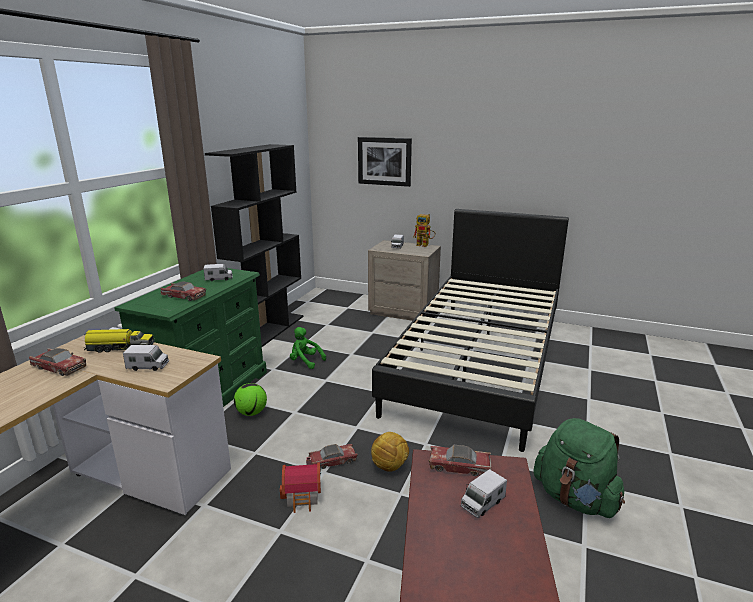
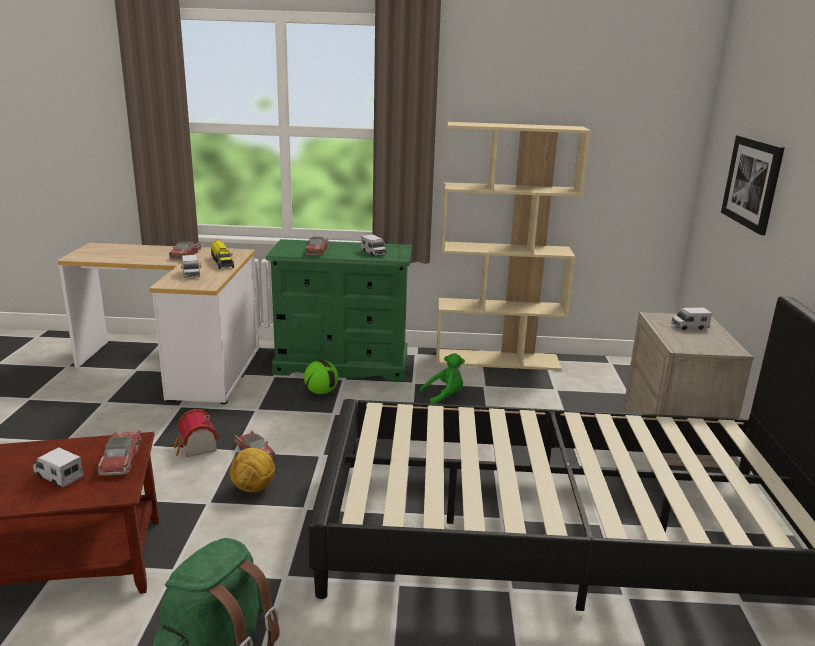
camera: 70 degrees right, 0 degrees up
(268, 331) = (497, 360): black bookcase -> beige bookcase
(305, 361) = (444, 396): green plush toy -> green plush toy turned 60 degrees clockwise
(425, 245) = (733, 344): toy robot -> none

